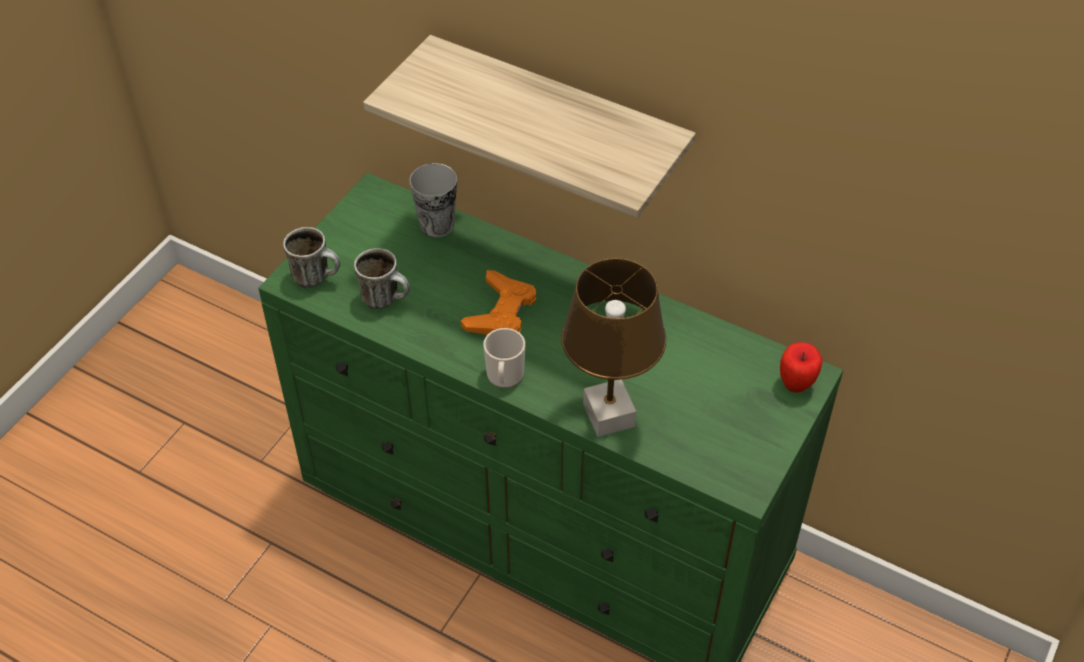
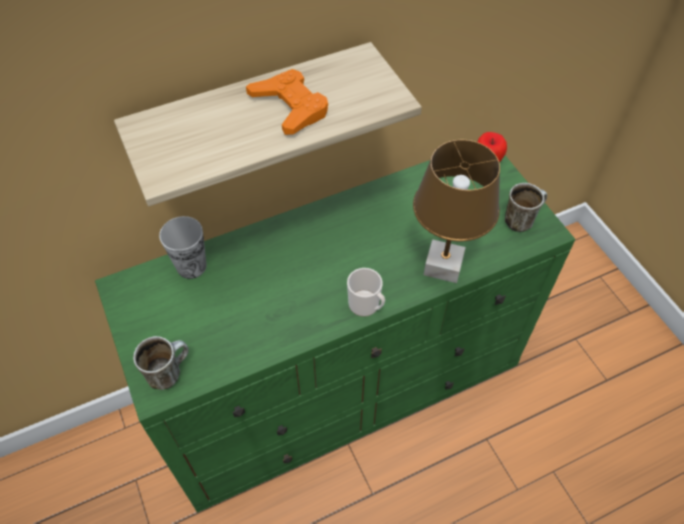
camera: 55 degrees left, 5 degrees up
(386, 299) = (233, 337): mug -> mug (521, 219)
(501, 312) = (307, 275): orange game controller -> orange game controller (290, 107)

